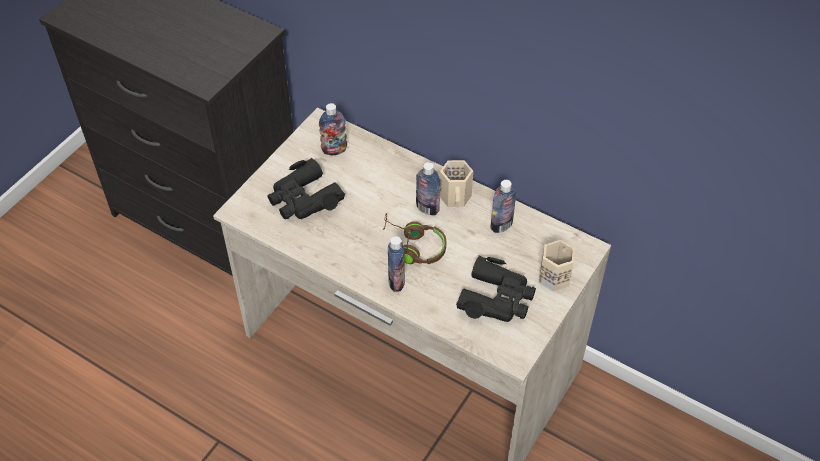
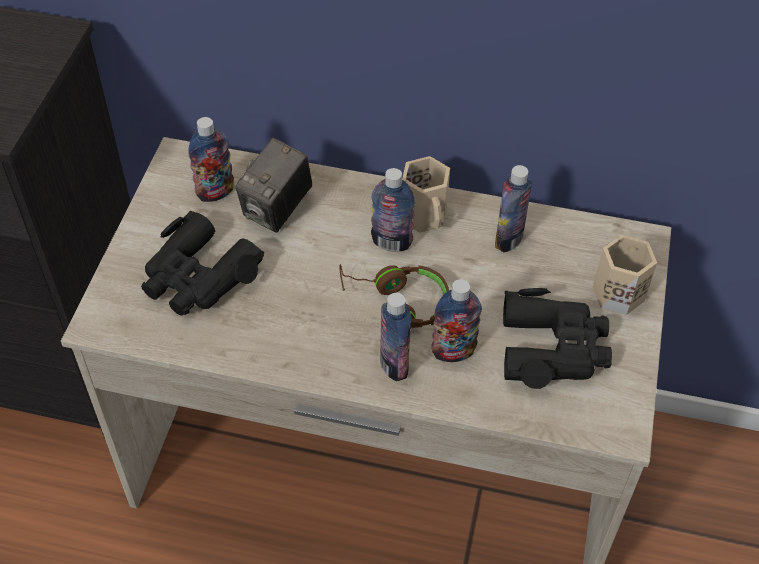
camera: 20 degrees left, 0 degrees up
(367, 170) = (277, 210): none -> camera
(435, 284) = (453, 352): none -> bottle

